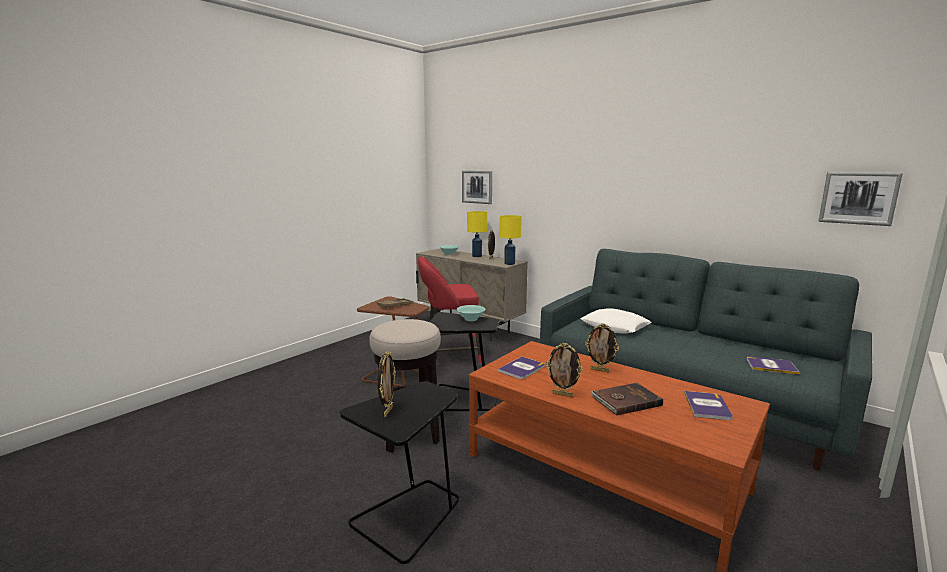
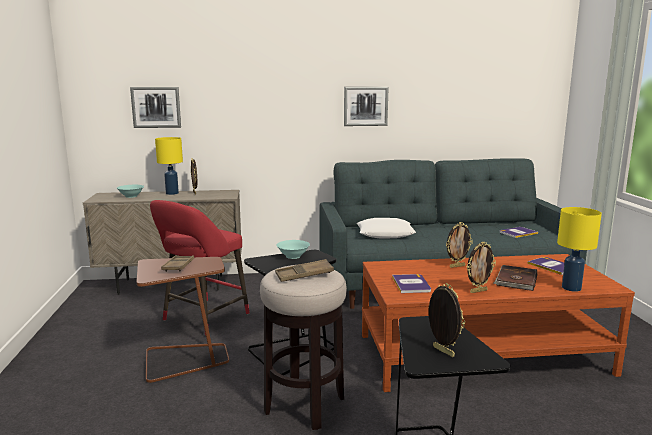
camera: 45 degrees left, 0 degrees up
(403, 327) = (304, 275): none -> brown tray
(509, 264) = (230, 194): yellow table lamp -> yellow table lamp (572, 288)
(858, 198) = (518, 101): picture -> picture (365, 106)

